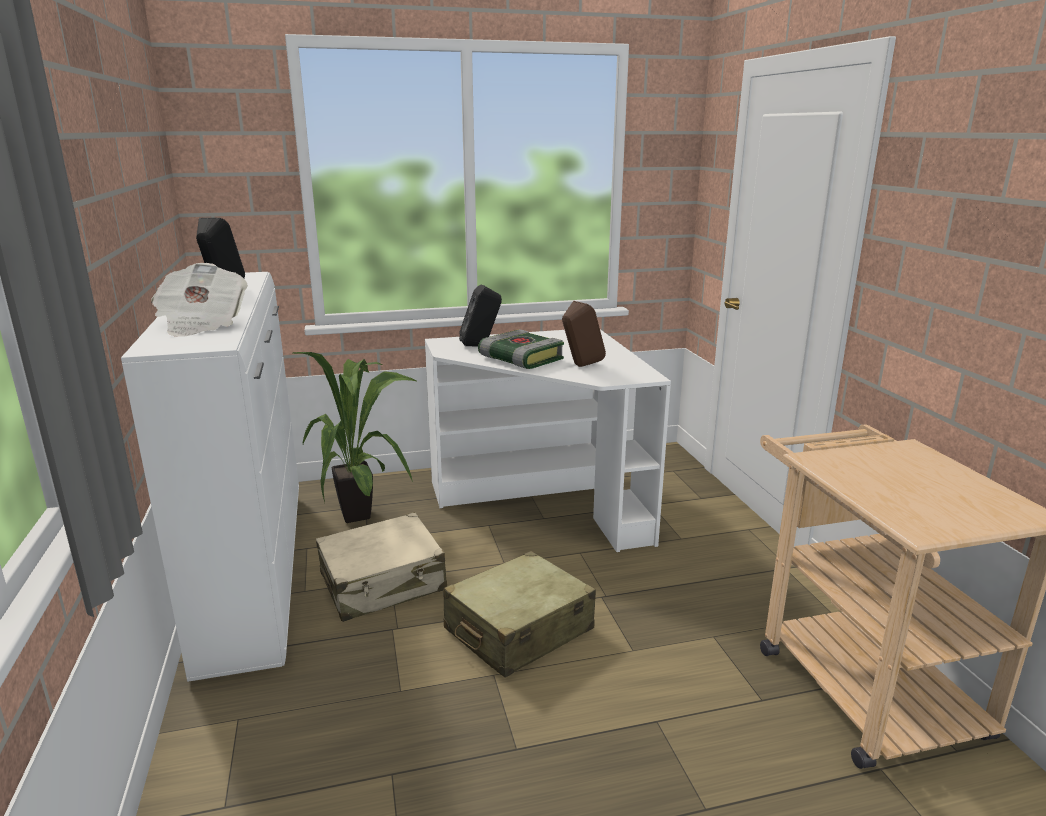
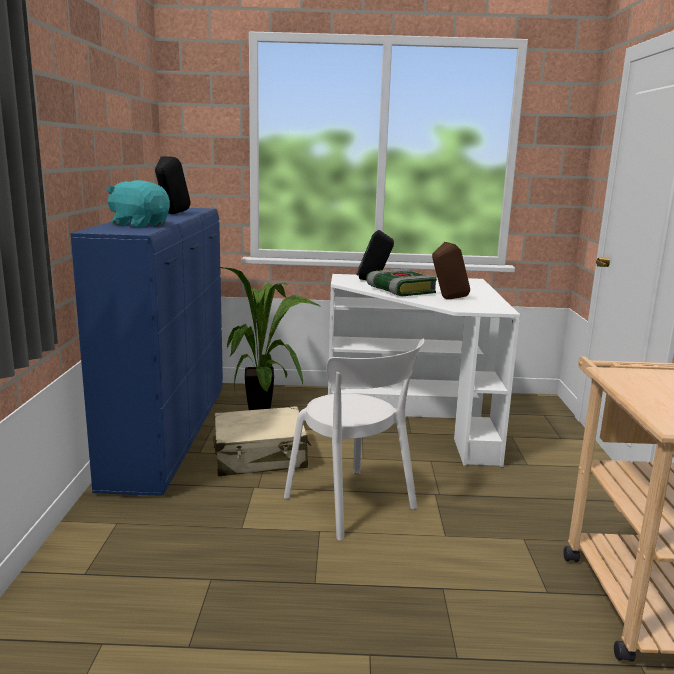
camera: 15 degrees right, 5 degrees down
(202, 324) = (139, 224): newspaper -> turquoise plush toy
(258, 571) = (171, 435): white dresser -> blue dresser
(518, 630) = (353, 505): beige suitcase -> white chair

